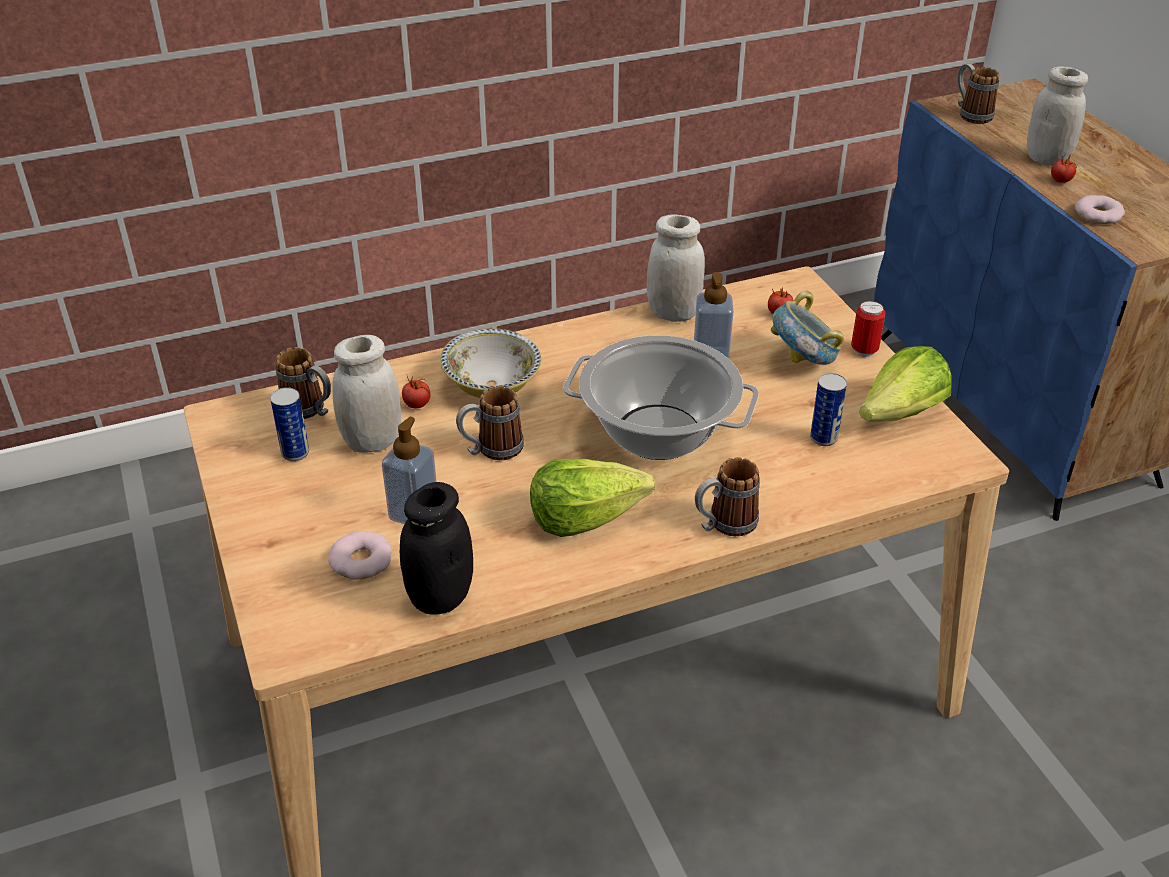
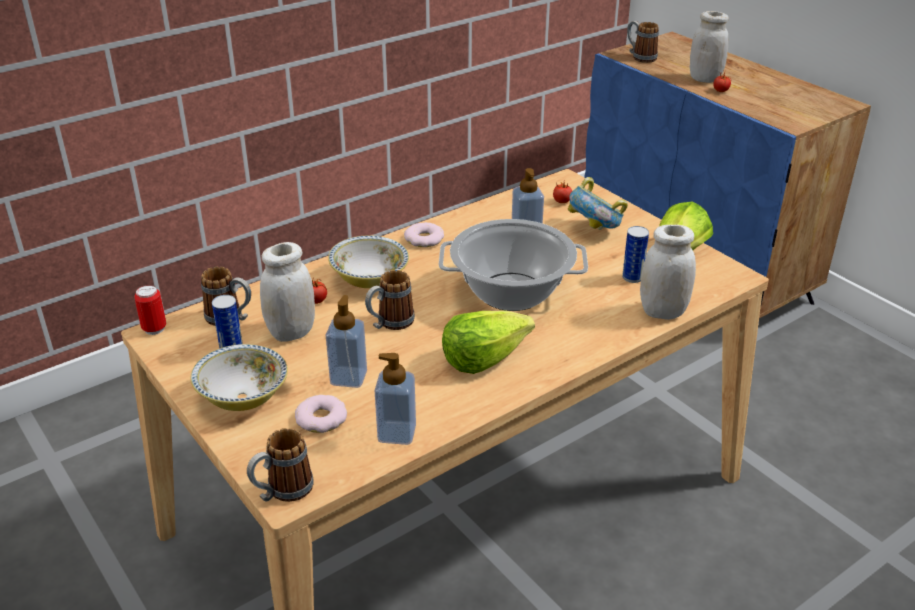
camera: 15 degrees left, 5 degrees down
(285, 515) = (243, 397): none -> bowl
(440, 597) = (397, 433): black jar -> soap dispenser
(673, 313) = (485, 211): white jar -> white jar (662, 312)
(724, 525) = (589, 346): mug -> mug (282, 492)
(864, 350) = (633, 217): can -> can (154, 329)
(1098, 215) = (755, 109): donut -> donut (424, 239)

